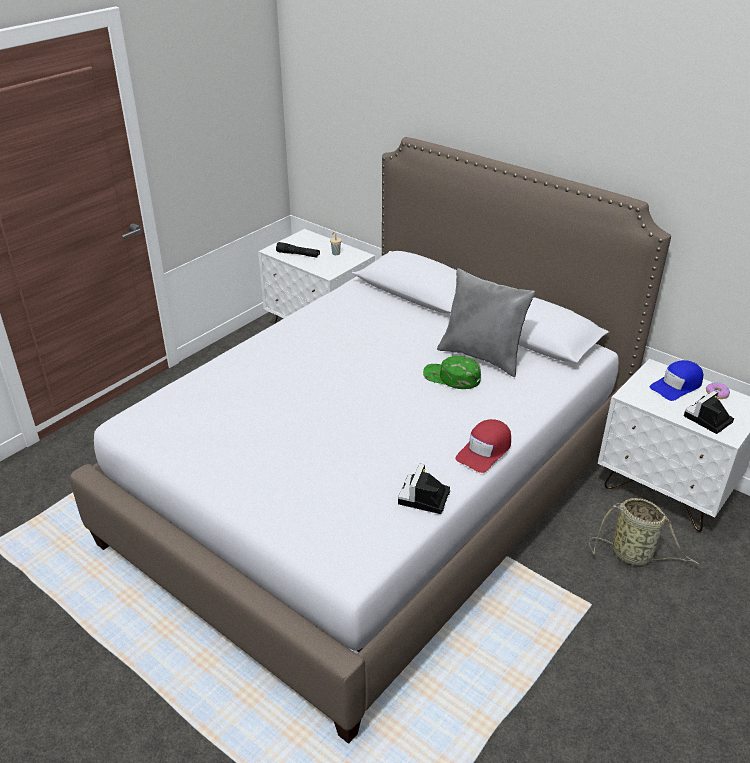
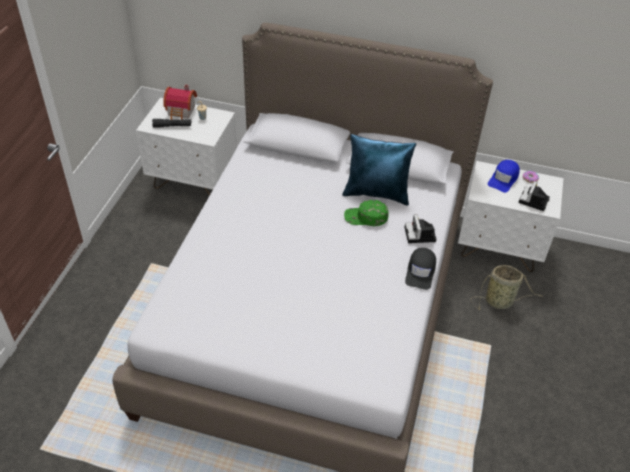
camera: 25 degrees left, 10 degrees up
(317, 244) = (181, 112): none -> toy house
(424, 499) = (403, 321): camera -> camera (420, 235)
(482, 356) = (377, 193): grey pillow -> blue pillow
(485, 451) = (420, 271): red cap -> black cap

